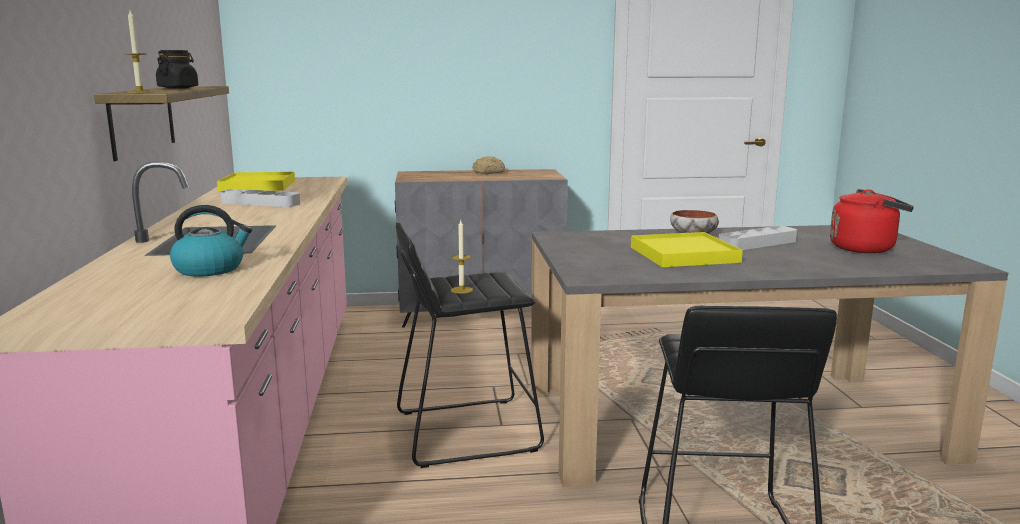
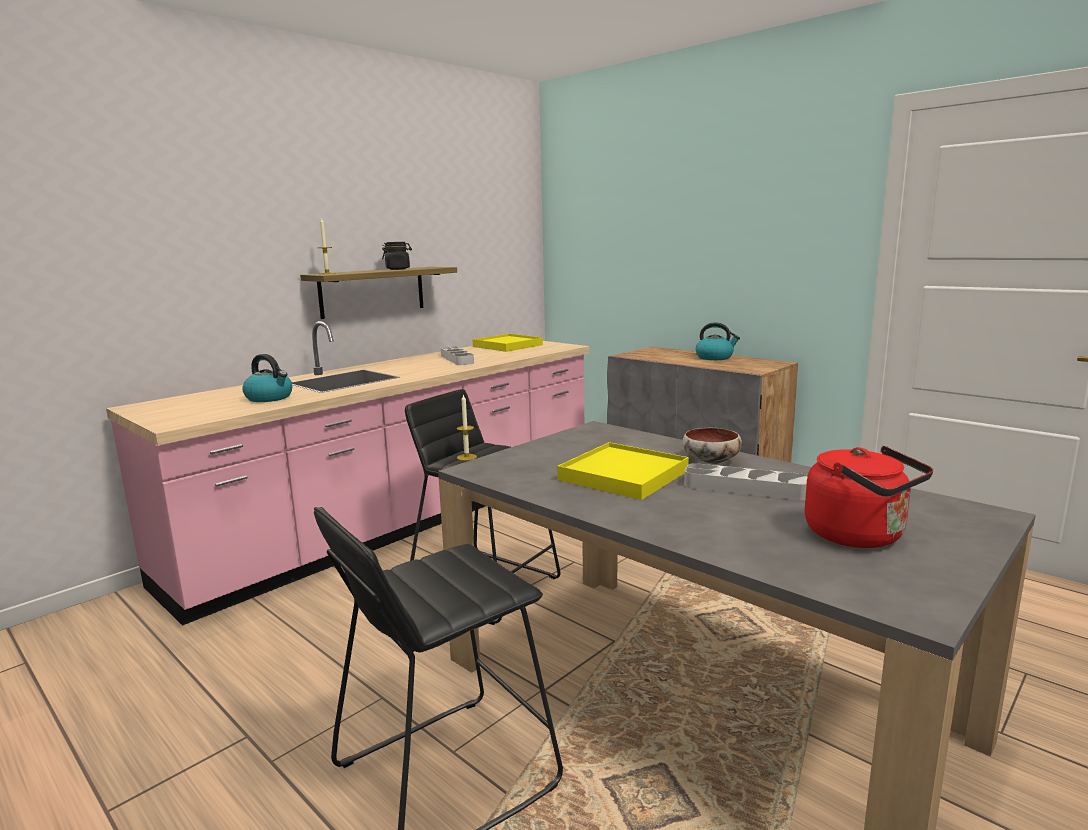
camera: 50 degrees right, 0 degrees up
(487, 172) = (715, 357): bread -> kettle

